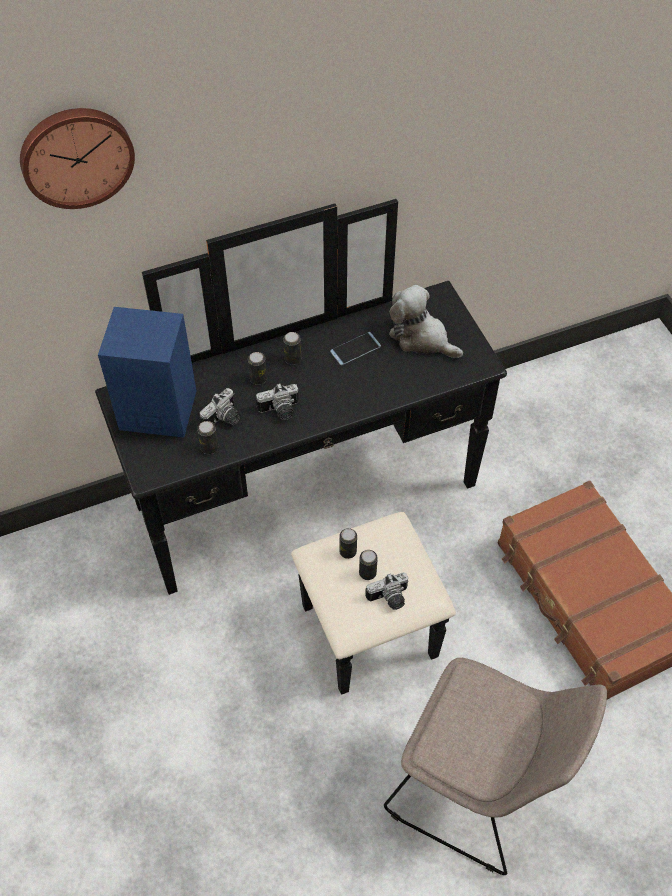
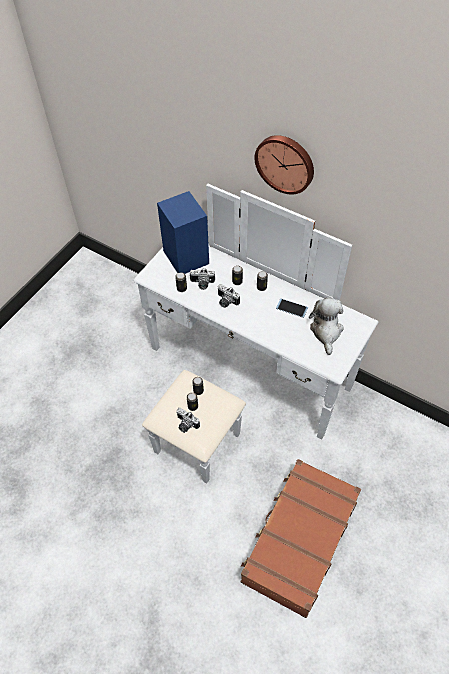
camera: 55 degrees right, 0 degrees up
(76, 155) = (192, 99): wall clock -> wall clock (285, 163)
(321, 524) = (239, 384): black dresser -> white dresser
(477, 786) = (149, 545): beige chair -> none

